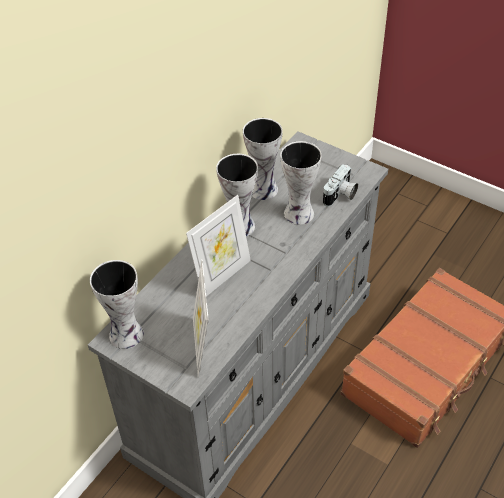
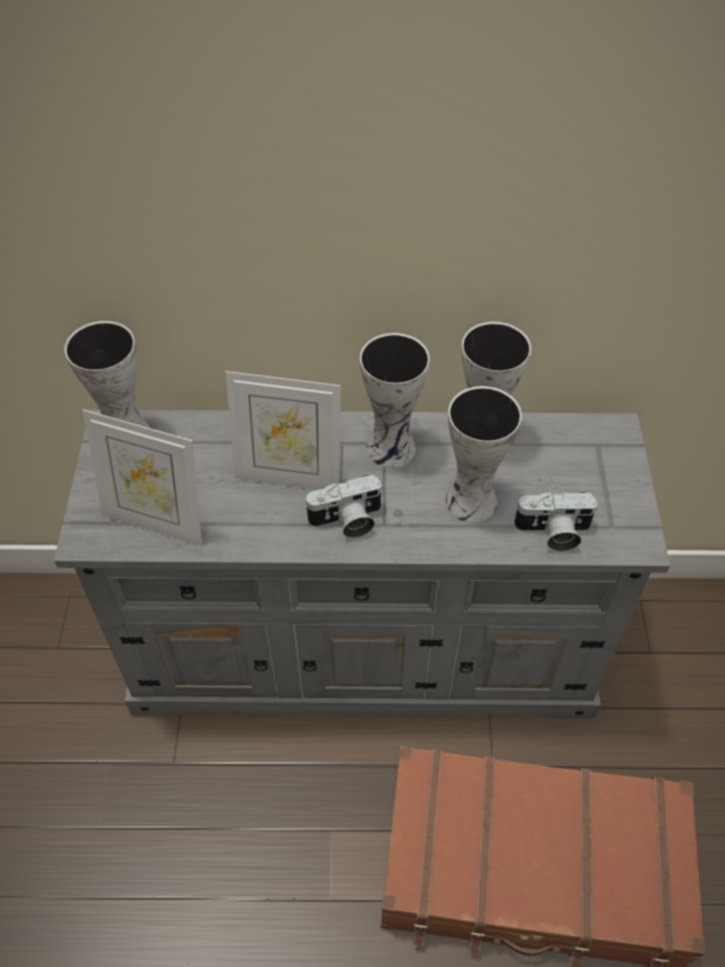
camera: 55 degrees right, 5 degrees up
(203, 346) = (156, 521): picture frame -> picture frame turned 120 degrees counterclockwise
(271, 266) = (347, 521): none -> camera

